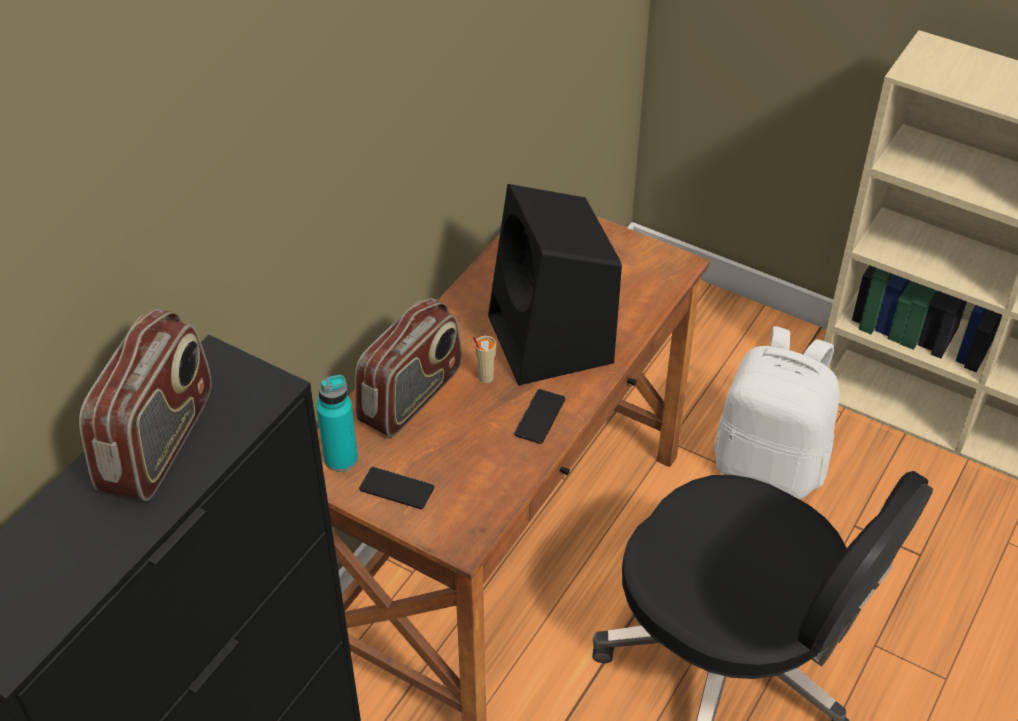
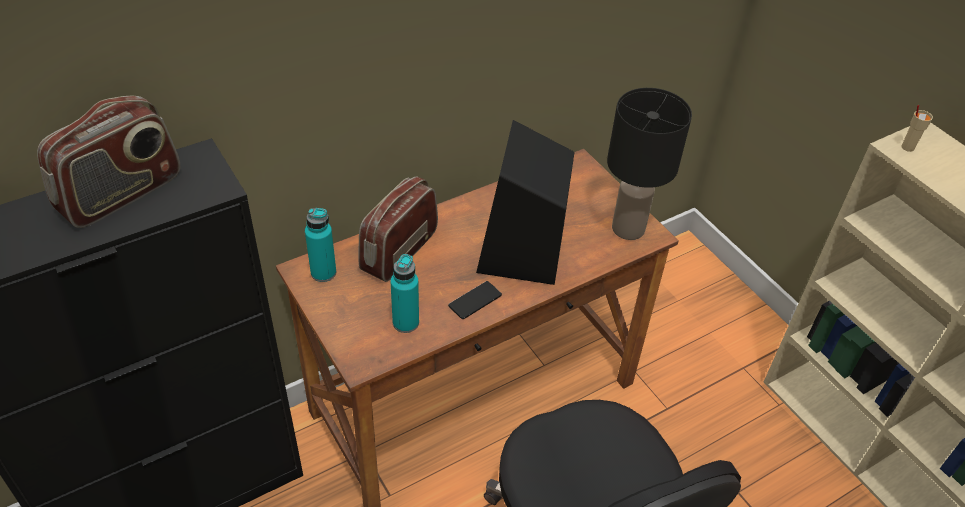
camera: 25 degrees right, 0 degrees up
(396, 489) = (344, 308): phone -> none
(411, 396) = (399, 251): radio -> radio turned 150 degrees clockwise
(480, 475) = (405, 322): none -> turquoise bottle
(485, 377) = (457, 258): beige cup -> beige cup (907, 147)
(648, 268) = (627, 228): none -> black table lamp
(770, 465) = (699, 419): white backpack -> none

